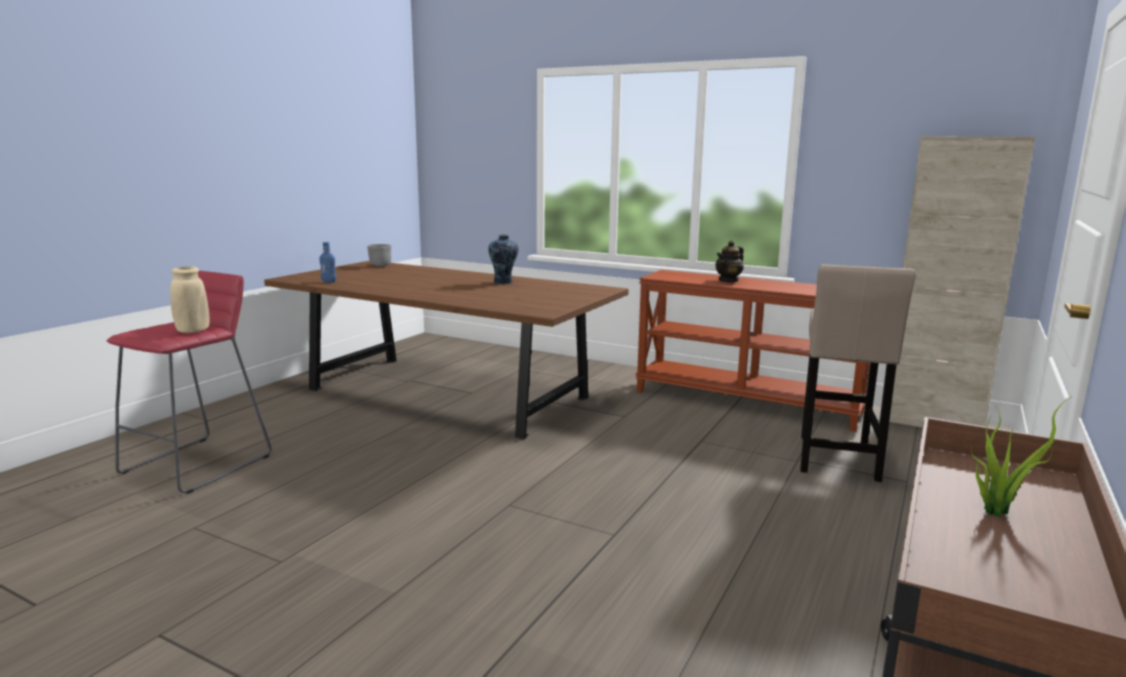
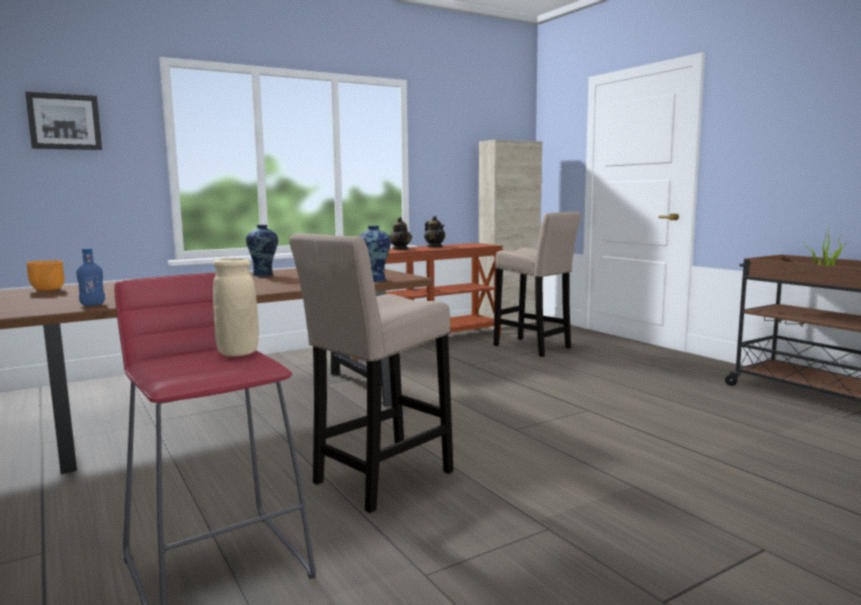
camera: 60 degrees left, 5 degrees down
(345, 475) = (378, 480): none -> beige stool
(380, 266) = (48, 290): grey bowl -> orange bowl
(471, 132) = (64, 122): none -> picture
(510, 307) = (375, 280): none -> vase
(782, 285) = (434, 247): none -> teapot

